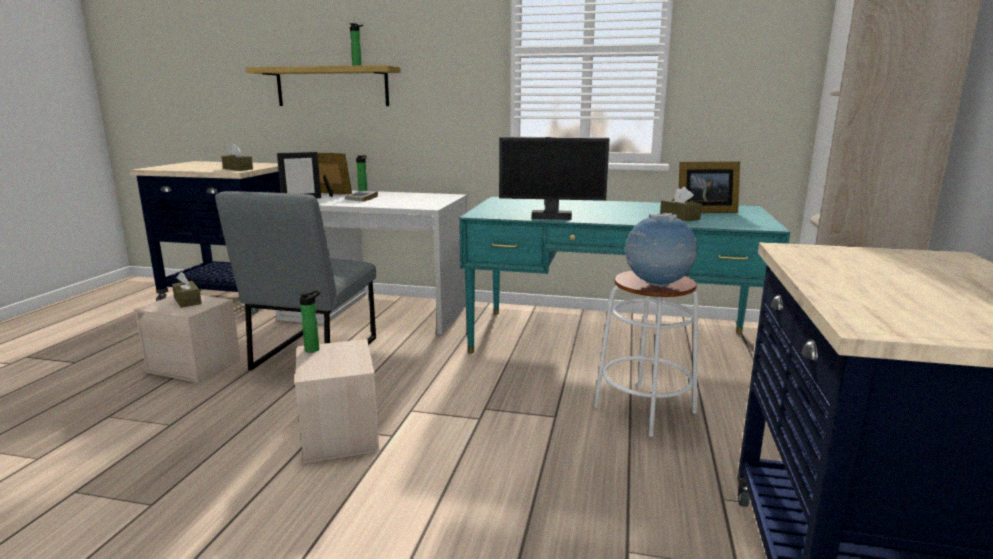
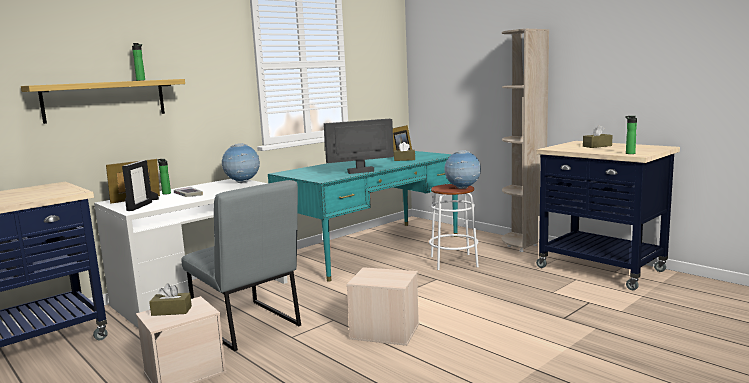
camera: 55 degrees left, 5 degrees down
(238, 169) = (61, 191): brown tissue box -> brown tissue box (597, 146)
(314, 349) = (360, 280): bottle -> bottle (629, 153)
(437, 200) = (242, 183): none -> globe
(551, 217) = (361, 172): monitor -> monitor turned 150 degrees counterclockwise

